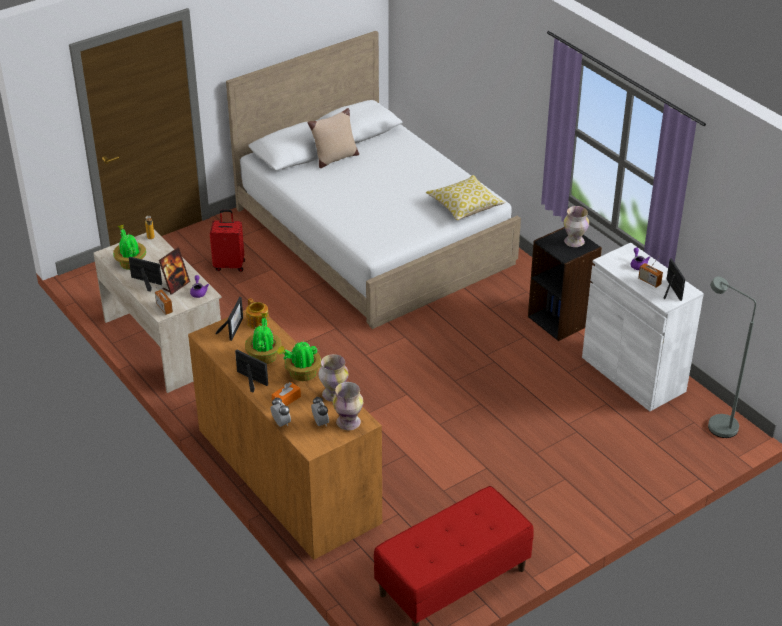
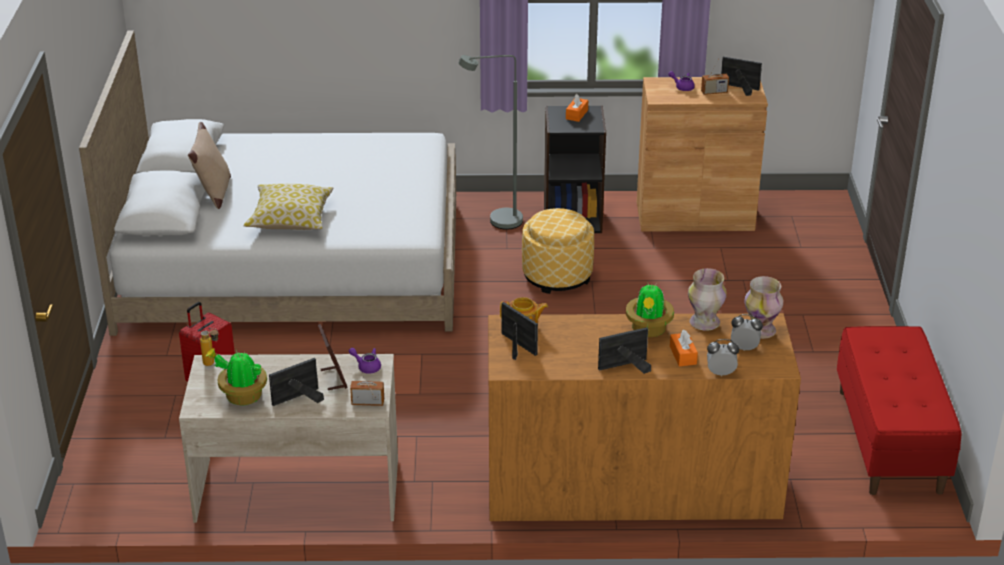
camera: 55 degrees left, 5 degrees down
(264, 356) = (590, 343): potted plant -> none
(465, 206) = (413, 155): pillow -> pillow (290, 219)
(483, 344) = (557, 275): none -> ottoman
(574, 242) = (576, 114): vase -> orange tissue box
(633, 374) = (695, 216): white cabinet -> brown cabinet
(715, 423) = (804, 206): grey floor lamp -> grey floor lamp (496, 221)

